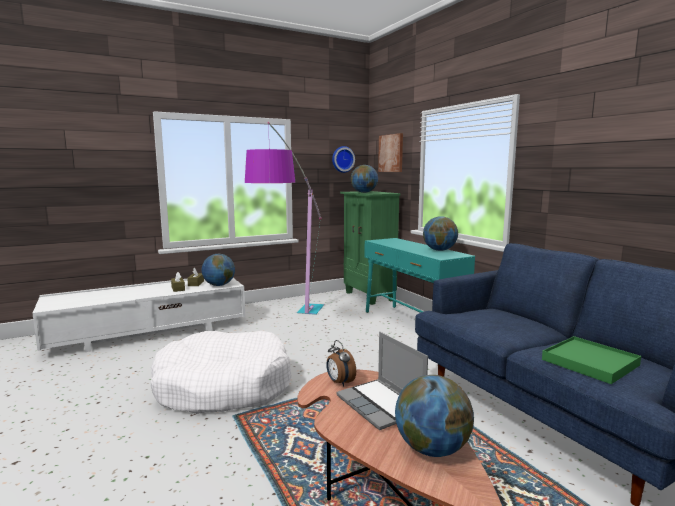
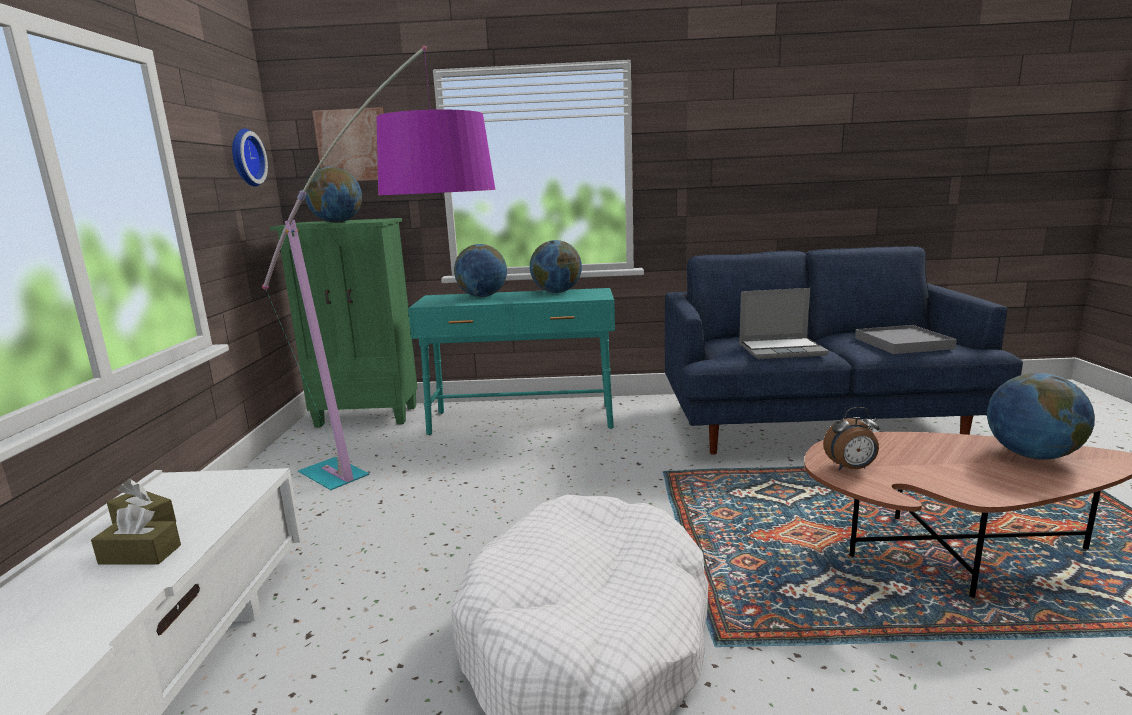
camera: 60 degrees left, 5 degrees up
(219, 285) = (227, 494): globe -> globe (482, 296)
(381, 405) = (925, 457): laptop -> laptop (782, 350)
(590, 362) = (903, 343): green tray -> grey tray

